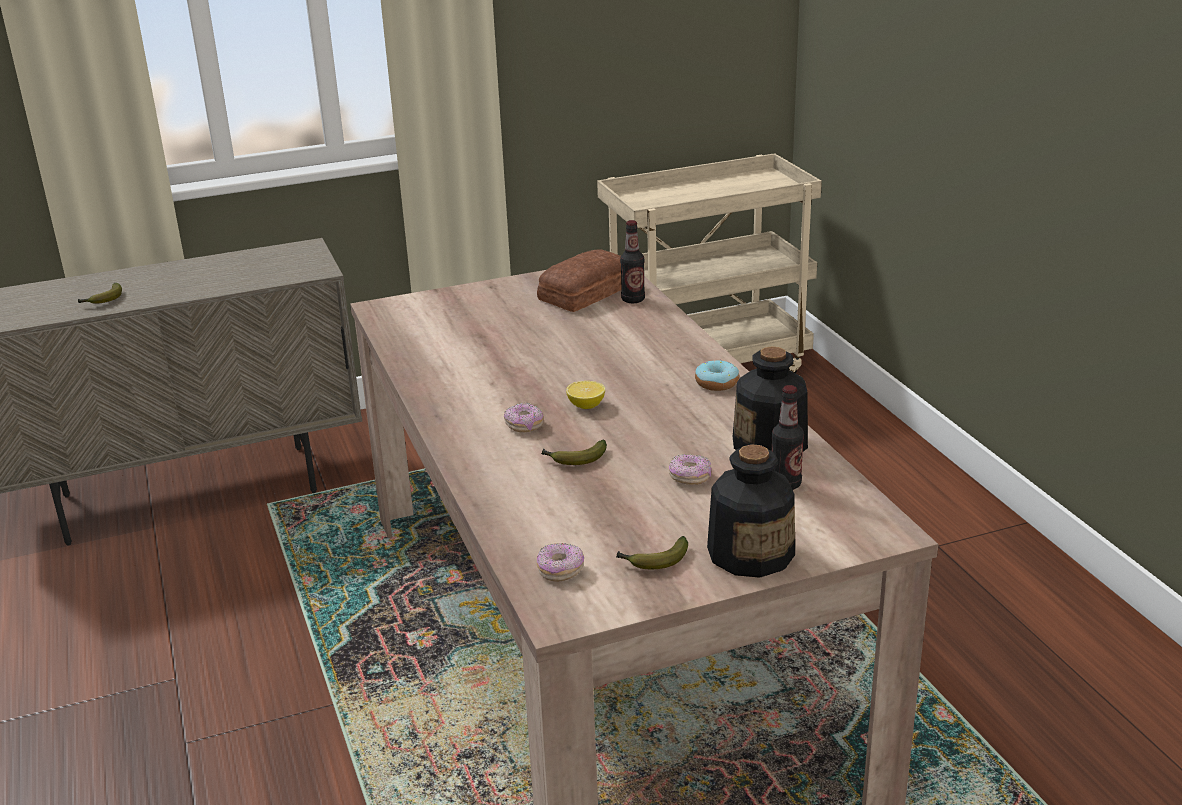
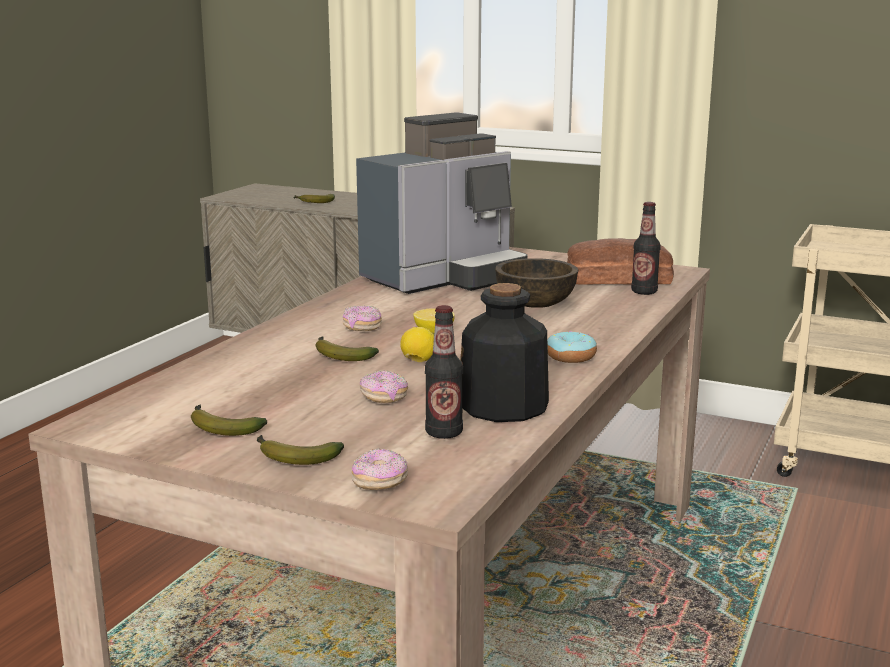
camera: 45 degrees right, 10 degrees down
(464, 347) = (445, 278): none -> coffee machine
(560, 571) = (157, 404): donut -> donut (380, 483)
(591, 345) = (536, 305): none -> brown bowl
(637, 436) = (418, 361): none -> lemon
(750, 553) = (294, 457): bottle -> banana

